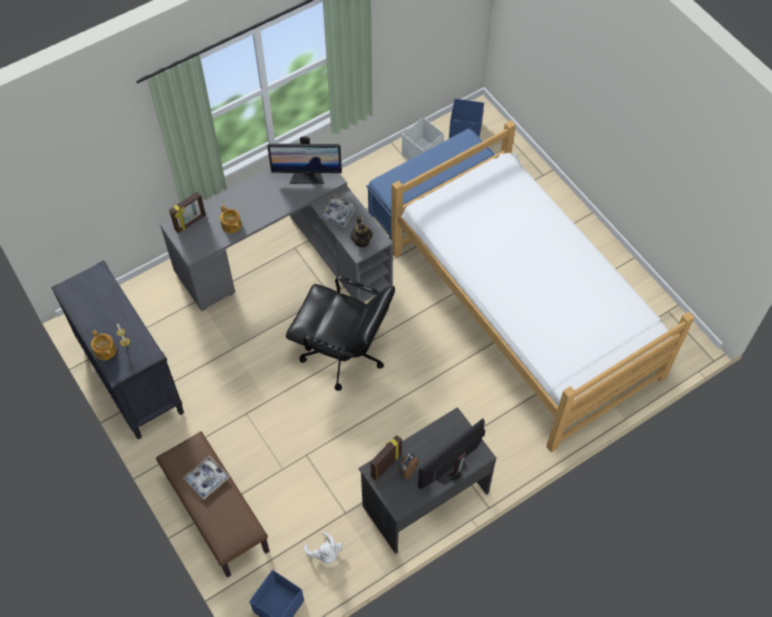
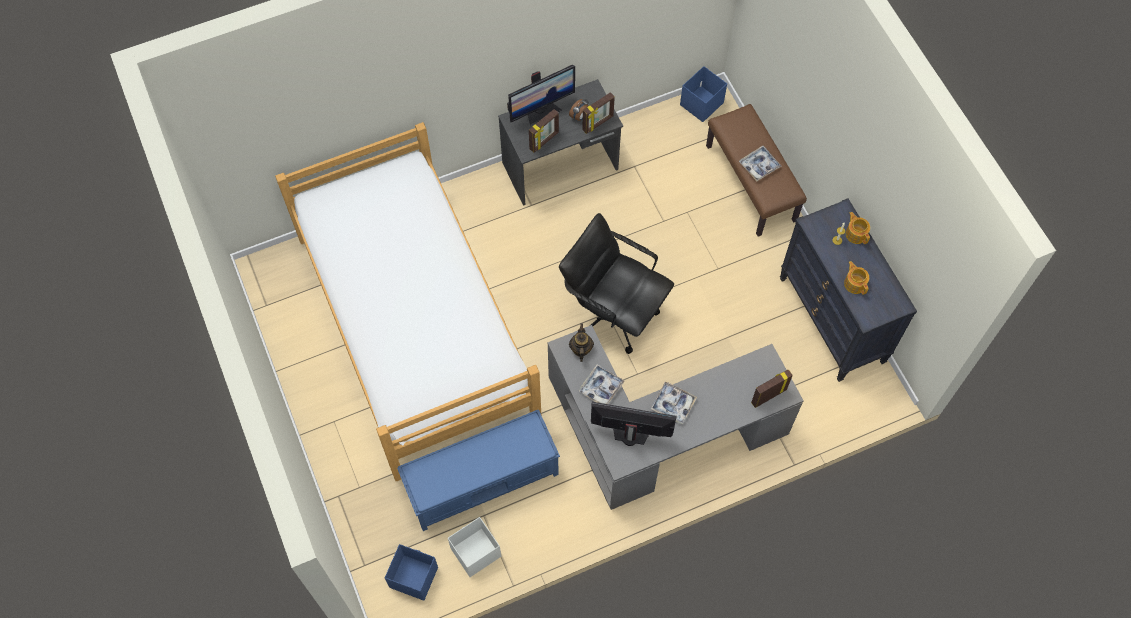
camera: 170 degrees left, 5 degrees up
(231, 225) = (722, 384): teapot -> teapot (855, 283)
(273, 204) = (673, 404): none -> tray
(325, 553) = (657, 137): white plush toy -> none
(439, 435) = (544, 141): none -> picture frame

